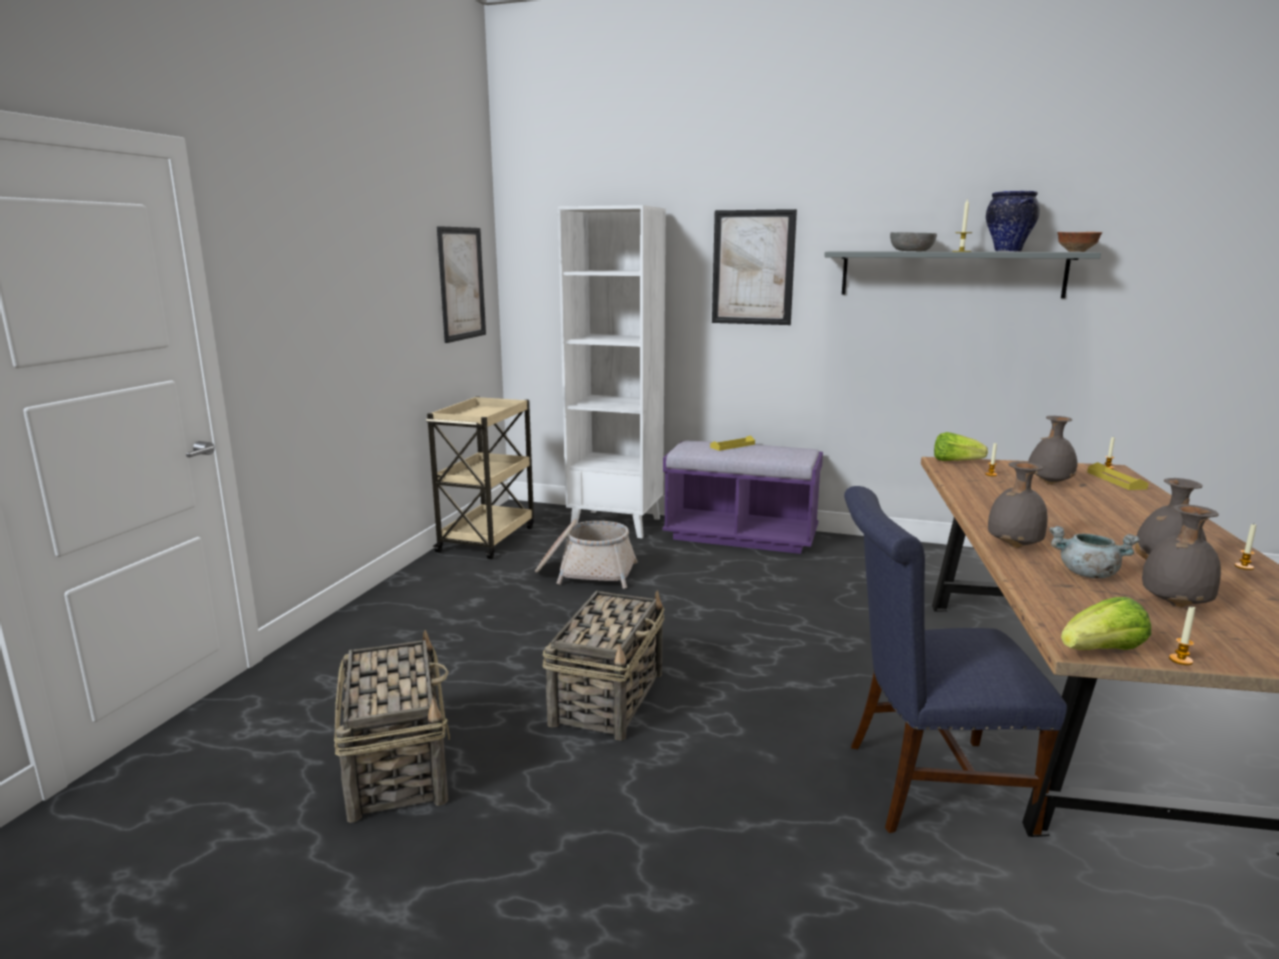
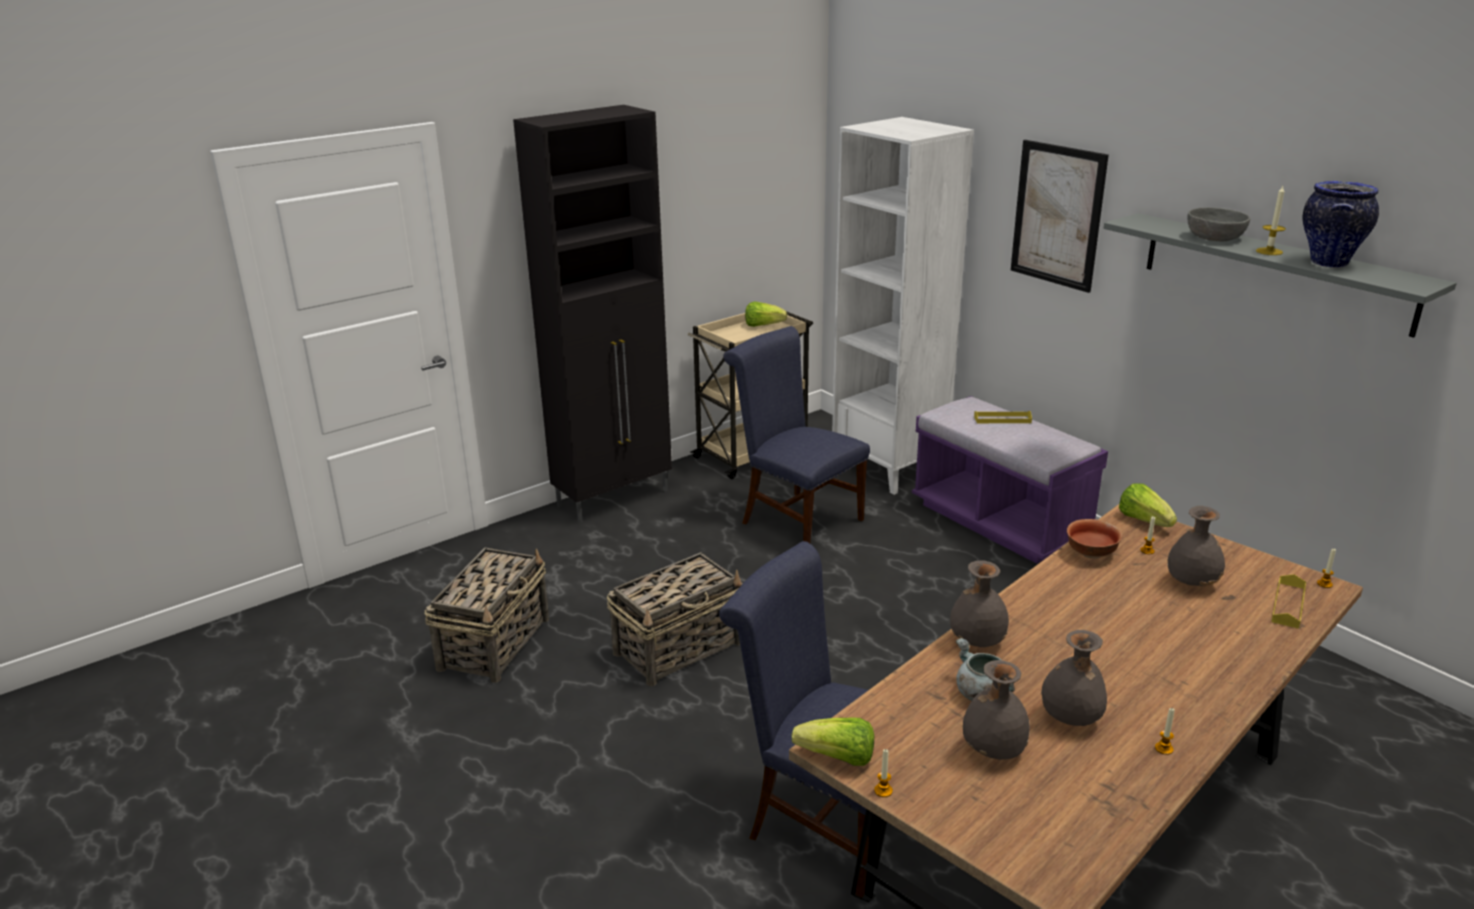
camera: 35 degrees right, 10 degrees up
(390, 599) = (615, 498): none -> black cabinet
(461, 283) = (762, 189): picture -> none
(485, 410) = (763, 325): none -> lettuce
(586, 572) = (796, 519): basket -> blue chair
(1077, 251) = (1413, 284): bowl -> bowl (1092, 554)

